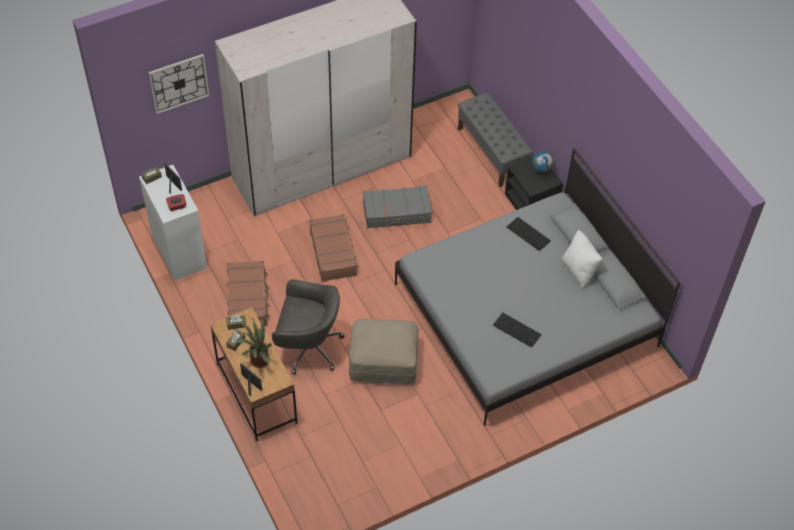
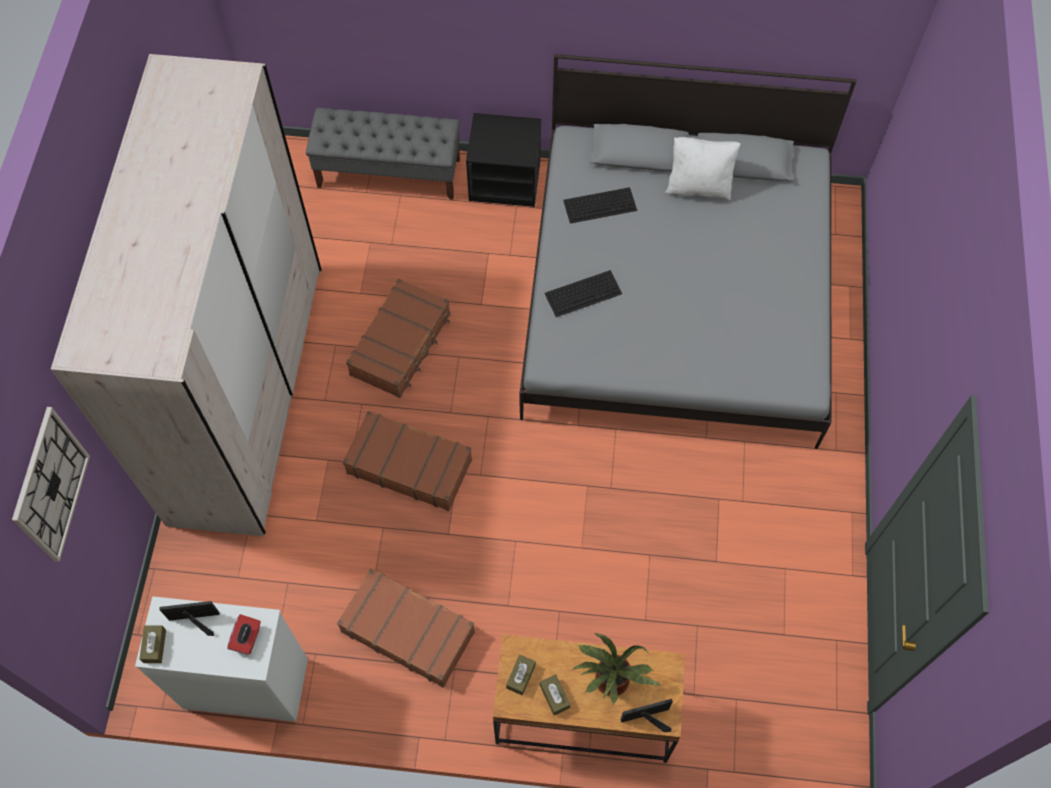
camera: 55 degrees left, 10 degrees up
(308, 347) = (550, 596): grey office chair -> none
(383, 362) = (640, 512): beige ottoman -> none
(397, 212) = (401, 344): grey suitcase -> brown suitcase
(517, 330) = (747, 312): keyboard -> keyboard (583, 293)
(541, 172) = (504, 130): globe -> none

